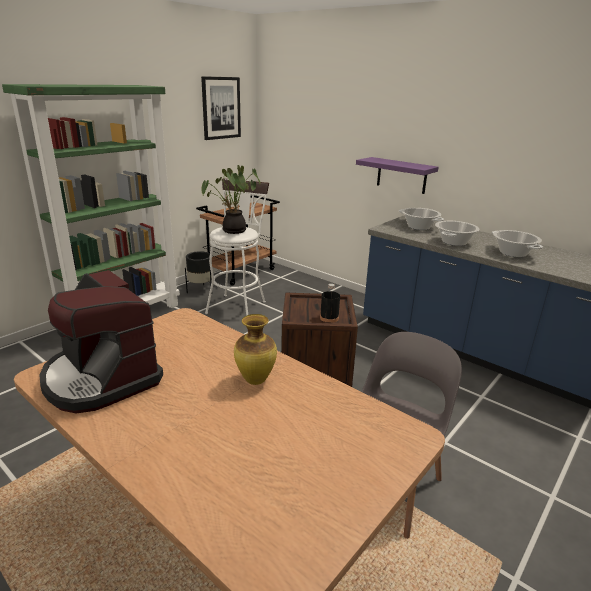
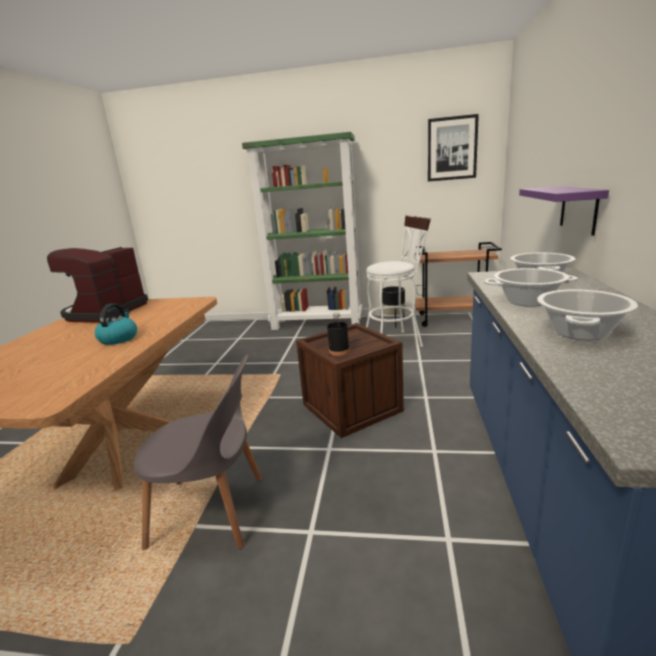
camera: 60 degrees right, 5 degrees down
(232, 231) = (386, 264): potted plant -> none
(255, 380) = (119, 338): vase -> kettle

